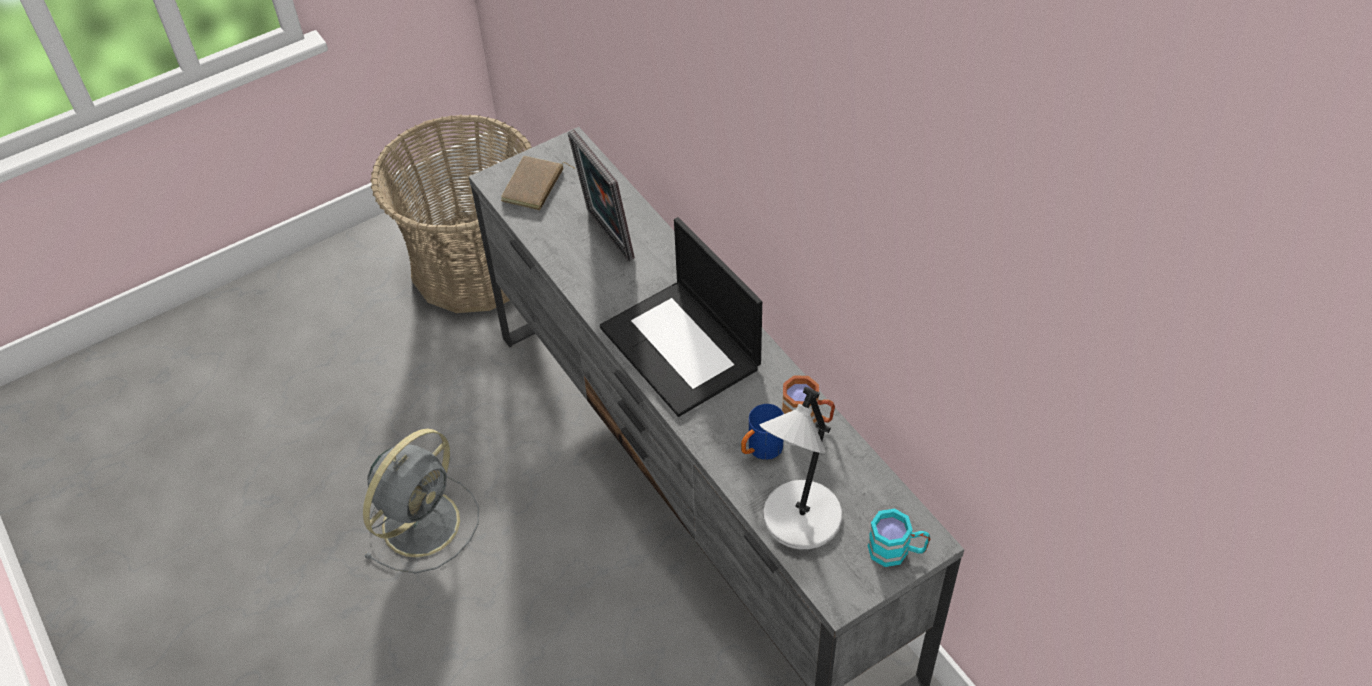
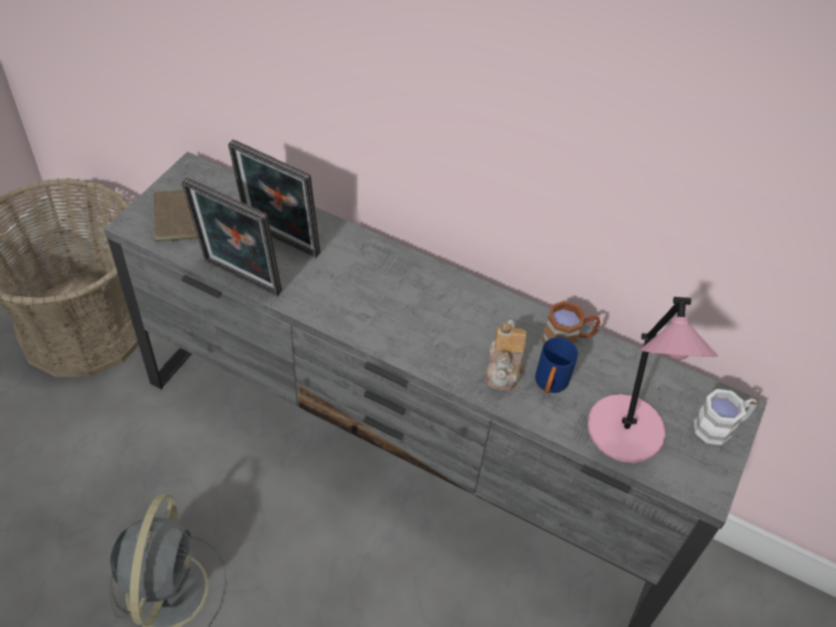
camera: 35 degrees left, 0 degrees up
(550, 259) = (239, 280): none -> picture frame
(682, 348) = (418, 319): laptop -> none
(729, 419) = (504, 368): none -> teapot
(800, 520) = (626, 434): grey table lamp -> pink table lamp
(897, 551) = (720, 427): turquoise mug -> white mug

